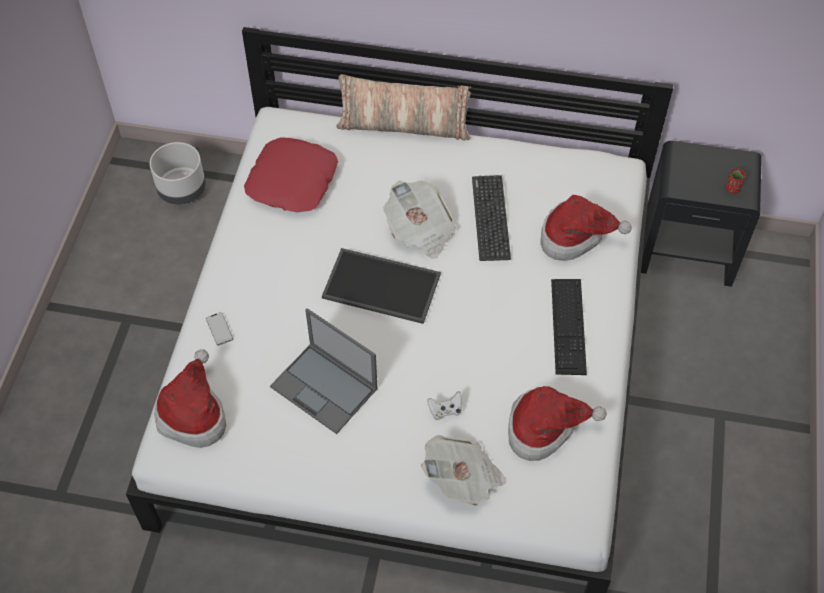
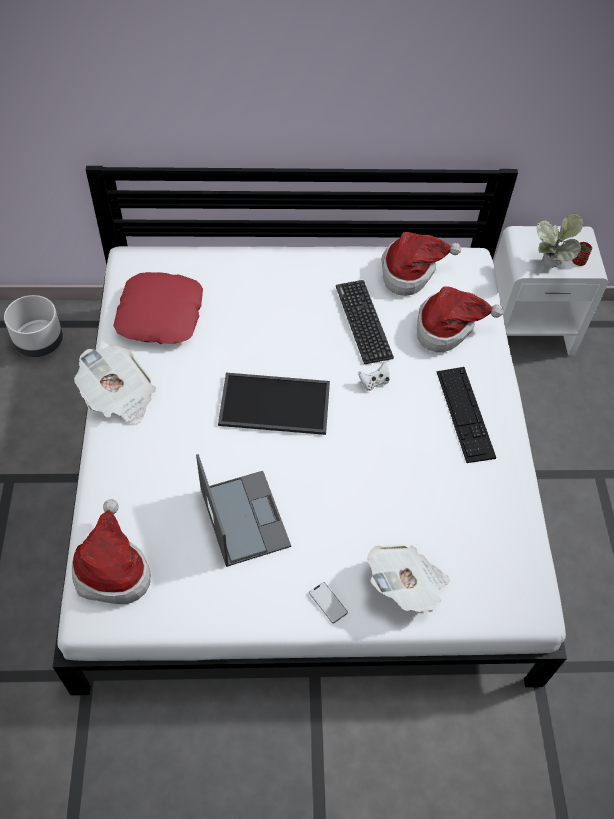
camera: 15 degrees left, 0 degrees up
(219, 329) = (120, 474): phone -> phone (328, 603)
(325, 388) = (244, 517): laptop -> laptop turned 135 degrees counterclockwise
(404, 126) = (257, 247): pillow -> none
(420, 231) = (299, 344): newspaper -> newspaper (119, 397)
(445, 410) = (370, 518): white game controller -> white game controller (374, 382)
(544, 429) = (471, 519): hat -> hat (411, 272)
(687, 251) = (528, 329): black nightstand -> white nightstand
(697, 189) = (547, 267): none -> potted plant

